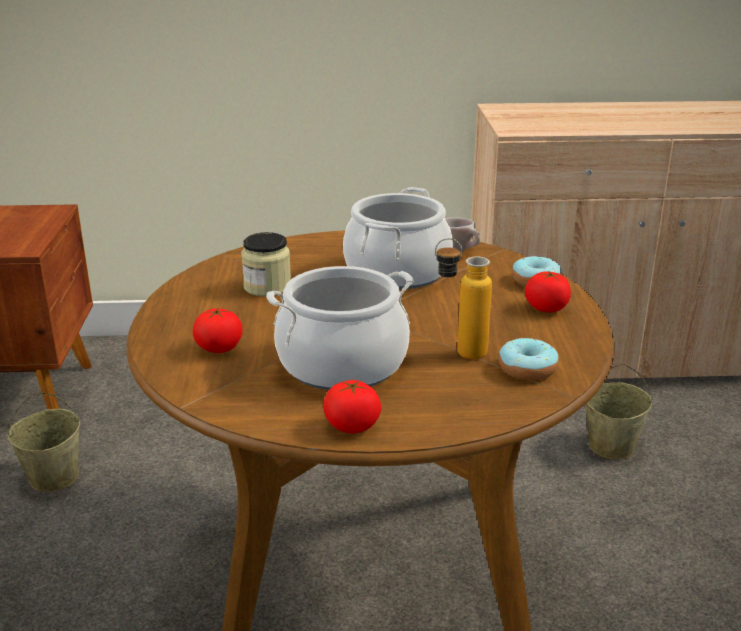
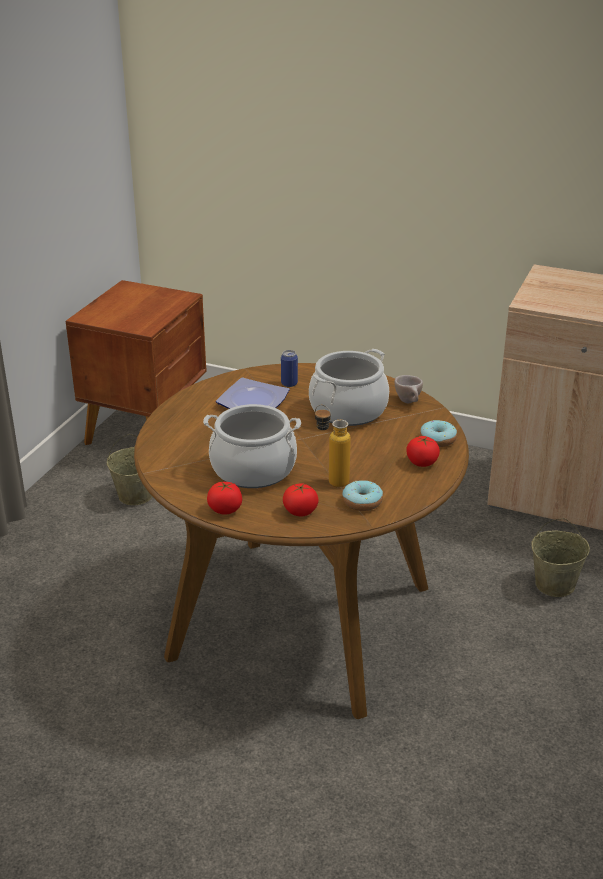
camera: 25 degrees right, 5 degrees up
(219, 348) = (190, 440): tomato -> tomato (300, 511)
(267, 287) = (253, 402): jar -> plate
(295, 259) = (289, 384): none -> can

